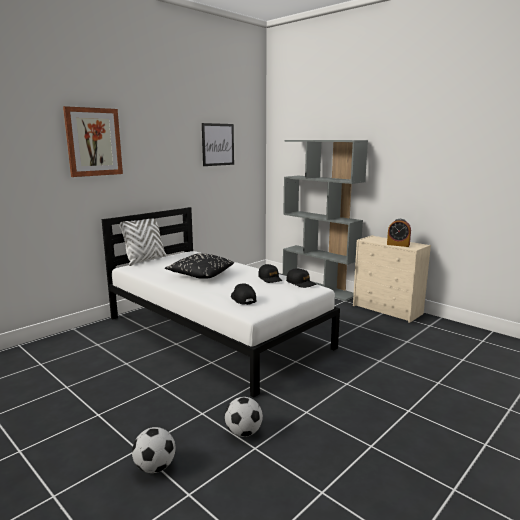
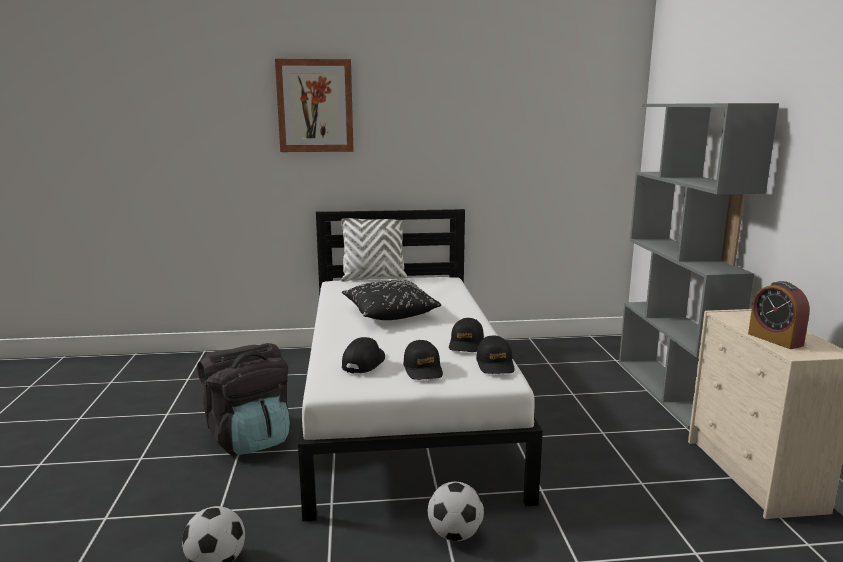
camera: 40 degrees right, 0 degrees up
(153, 377) = (249, 438): none -> black backpack
(155, 467) = (84, 549): football -> football (455, 535)
(218, 144) = (533, 111): picture -> none
(276, 293) = (423, 369): none -> black cap

